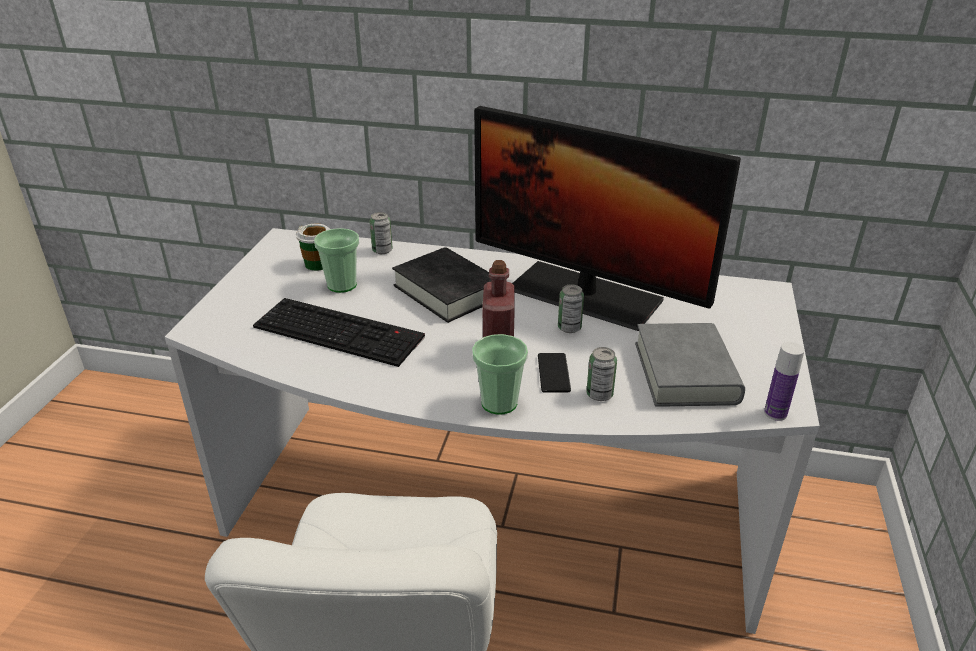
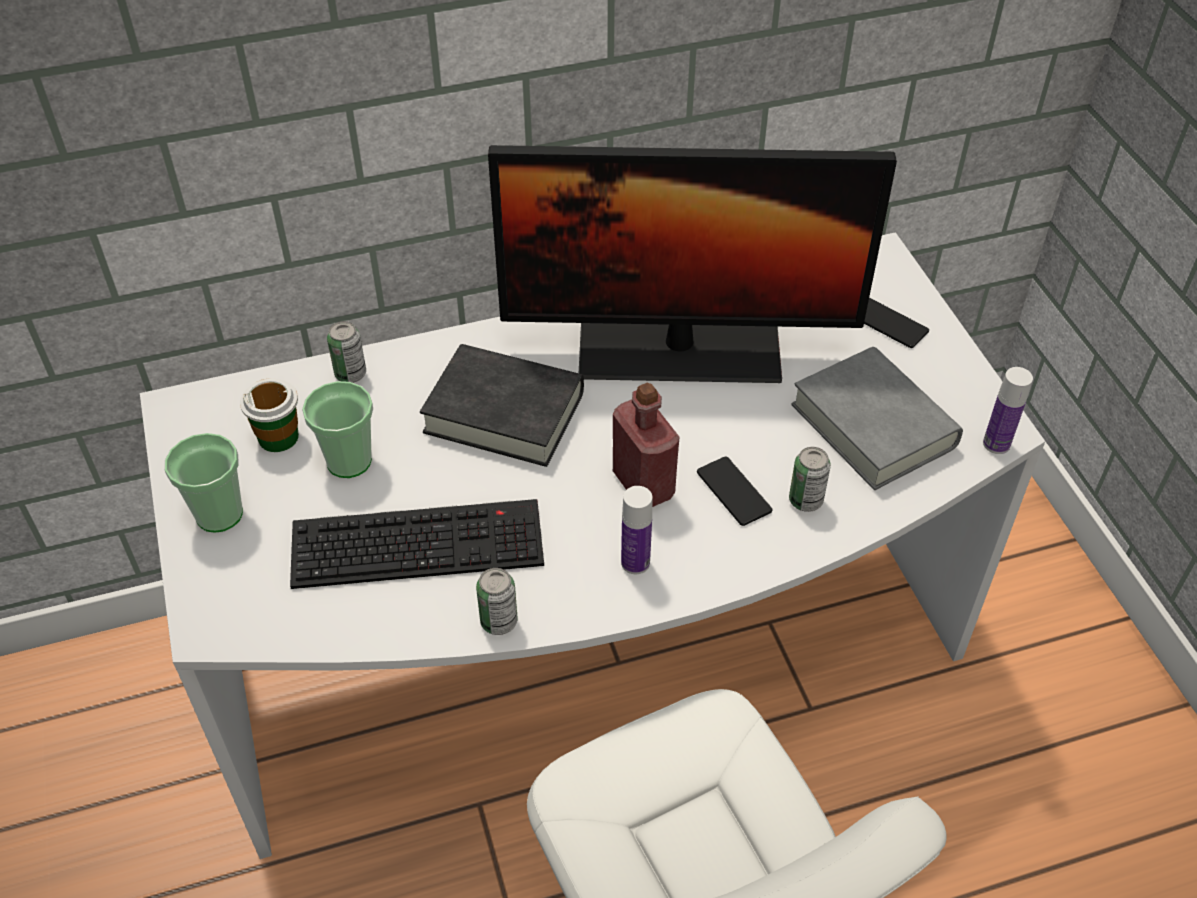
camera: 30 degrees left, 15 degrees up
(455, 385) = (635, 562): none -> bottle
(499, 403) = (706, 564): cup -> cup (219, 514)
(569, 328) = (700, 412): can -> can (499, 621)
(745, 325) = (889, 324): none -> phone

